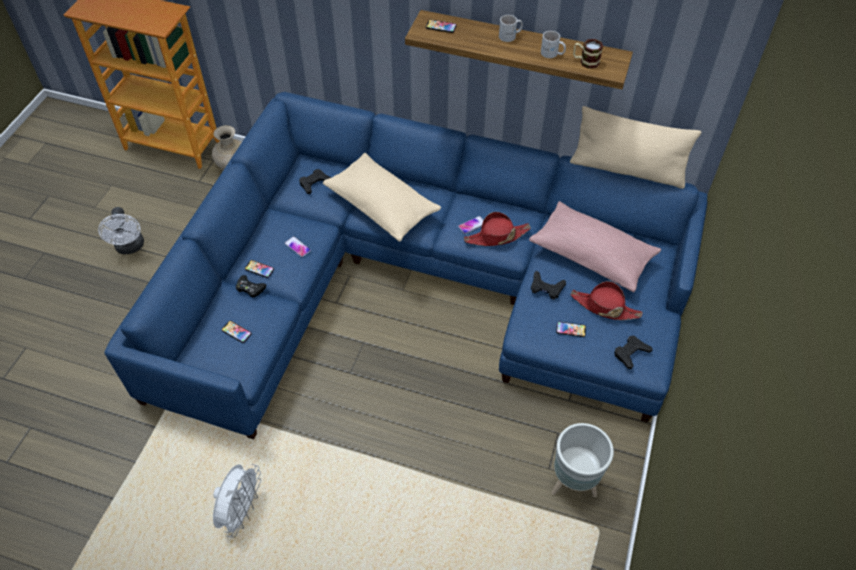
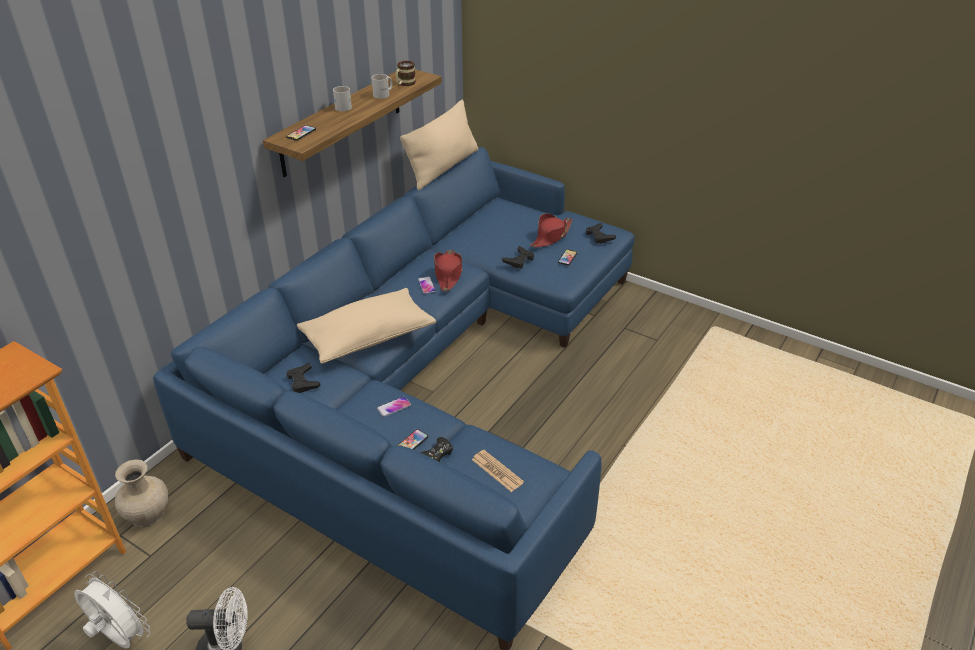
camera: 75 degrees left, 15 degrees down
(236, 332) = (497, 471): phone -> newspaper
(241, 511) = (671, 559): white fan -> white fan (120, 637)
(573, 484) = (673, 330): grey planter -> none
(592, 256) = (494, 231): pink pillow -> none

